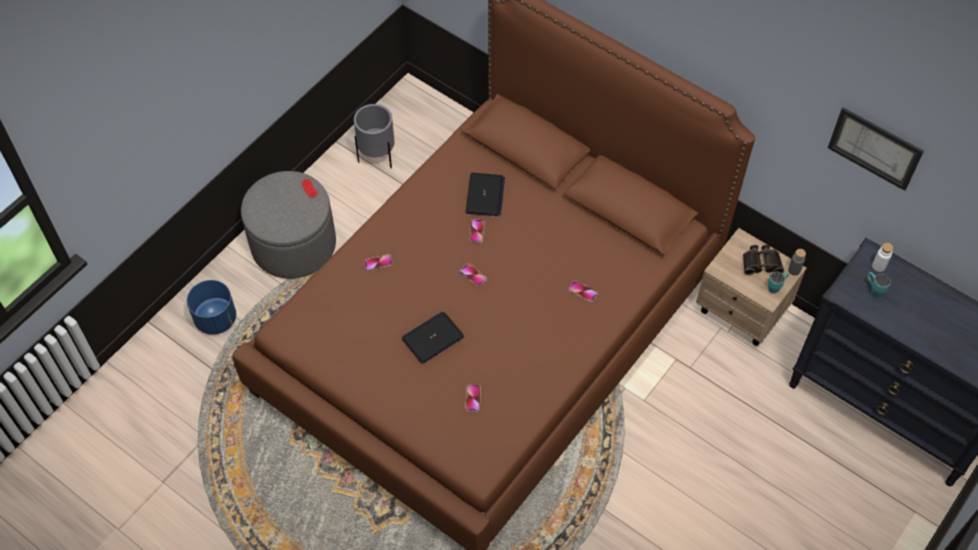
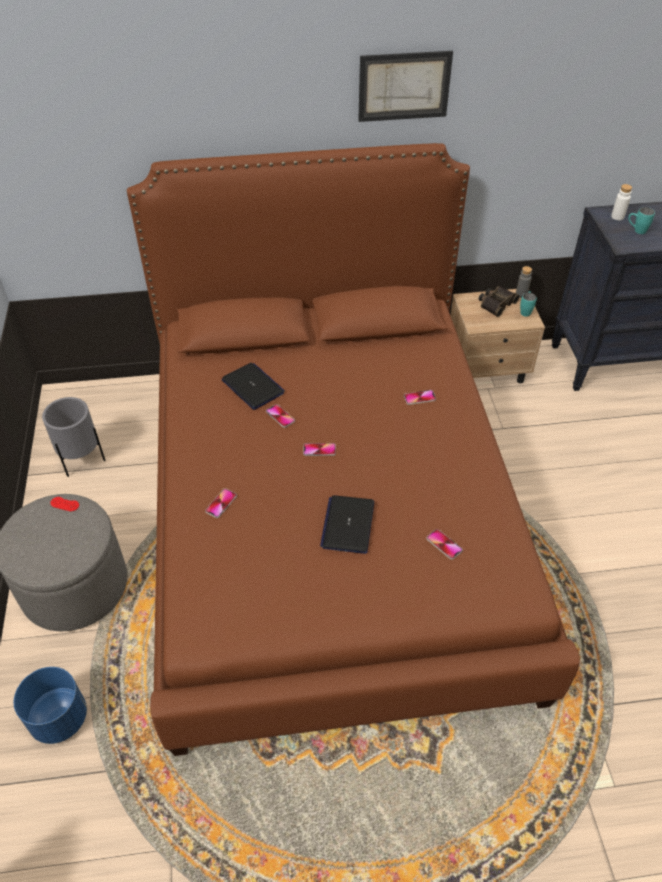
camera: 45 degrees left, 10 degrees down
(875, 148) = (584, 95): picture -> picture (404, 86)

